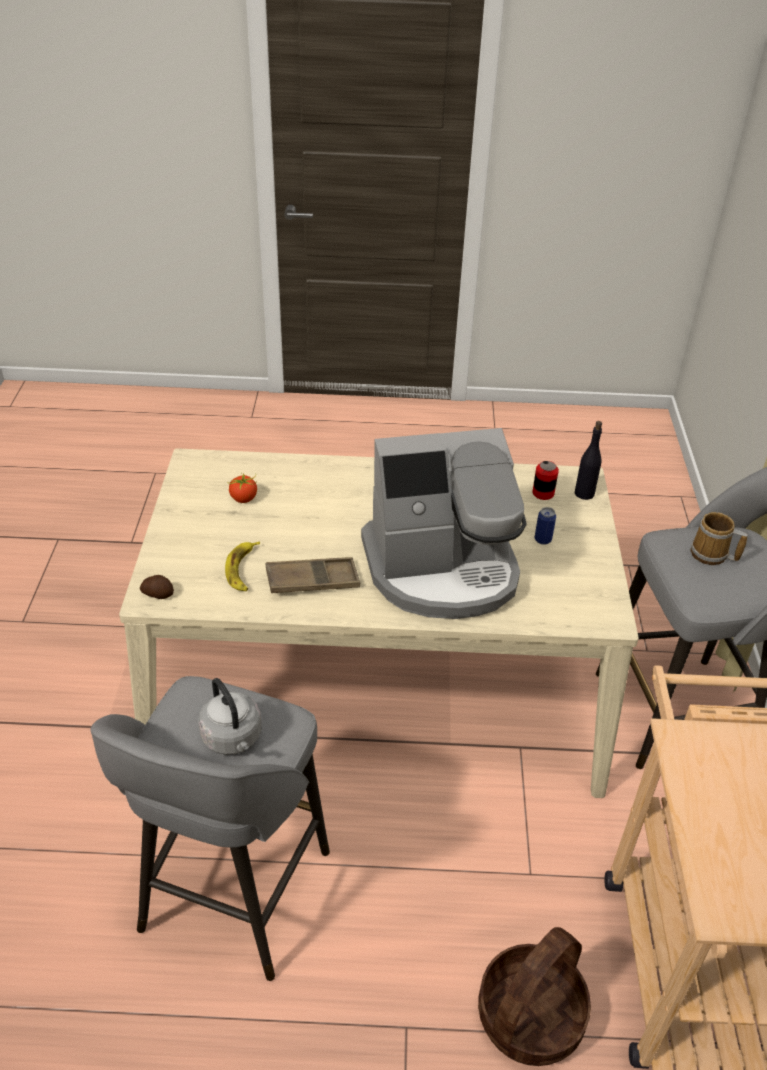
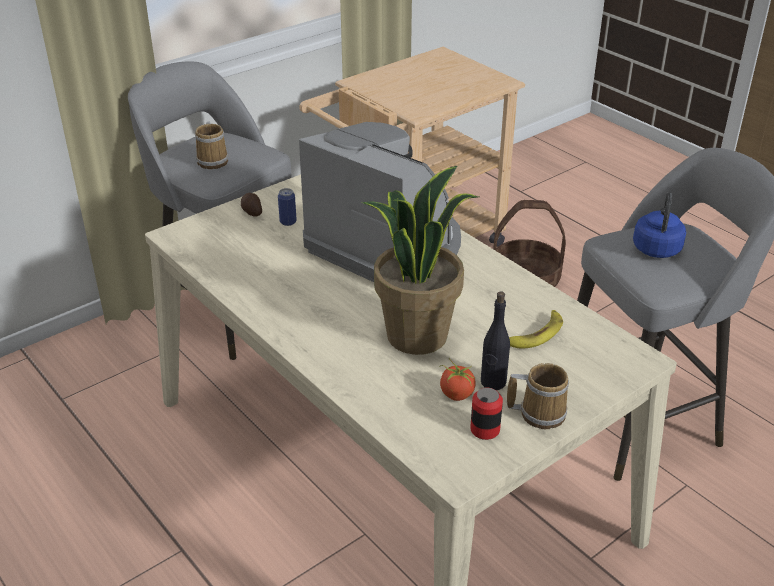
camera: 130 degrees left, 5 degrees down
(158, 593) = (628, 358): potato -> potato (251, 212)
(181, 519) = (539, 412): none -> mug
(233, 738) = (657, 247): grey kettle -> blue kettle
(312, 581) = (490, 294): brown tray -> none
(318, 518) = (417, 335): none -> potted plant
(543, 493) = (223, 244): can -> can (485, 430)
(584, 493) = (198, 227): black bottle -> black bottle (493, 382)

